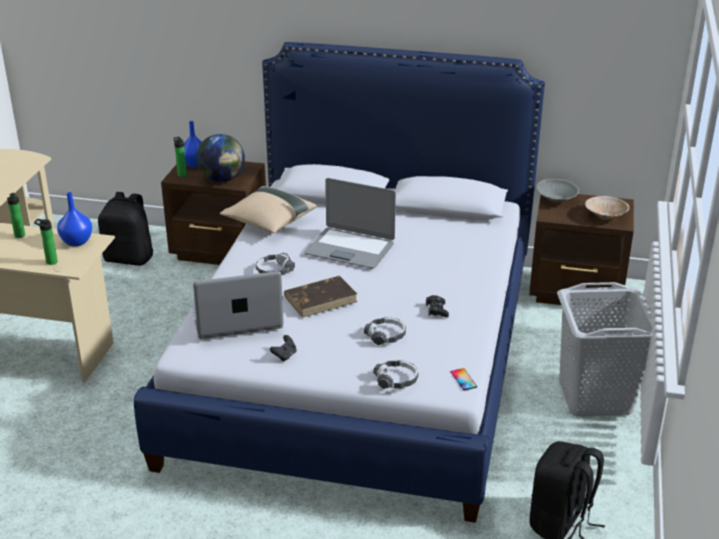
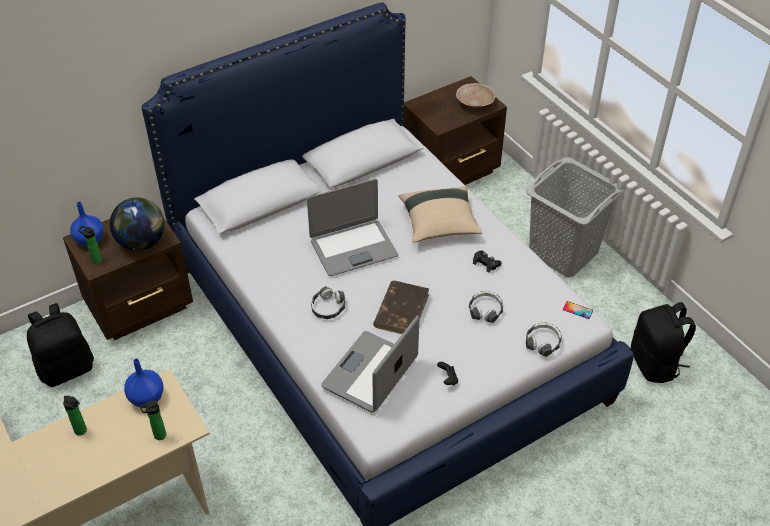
camera: 45 degrees left, 15 degrees up
(269, 222) = (253, 263): beige pillow -> beige pillow (439, 224)
(556, 199) = (424, 106): grey bowl -> none

